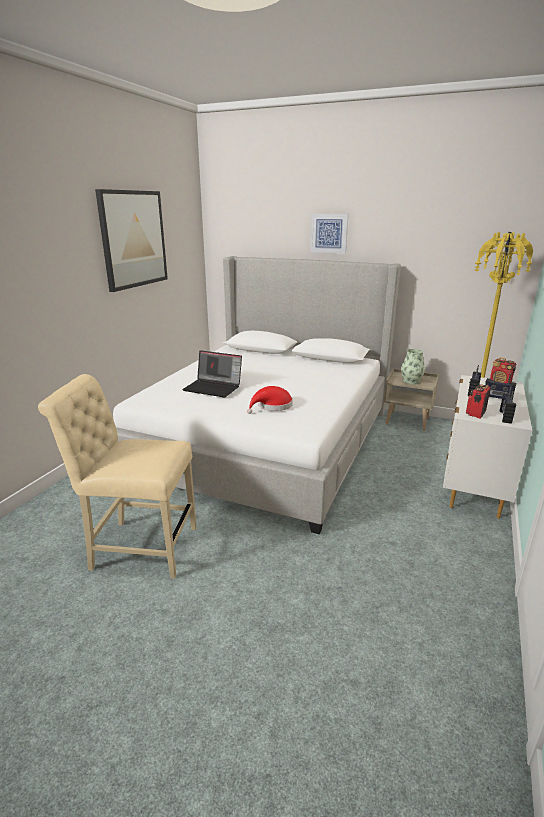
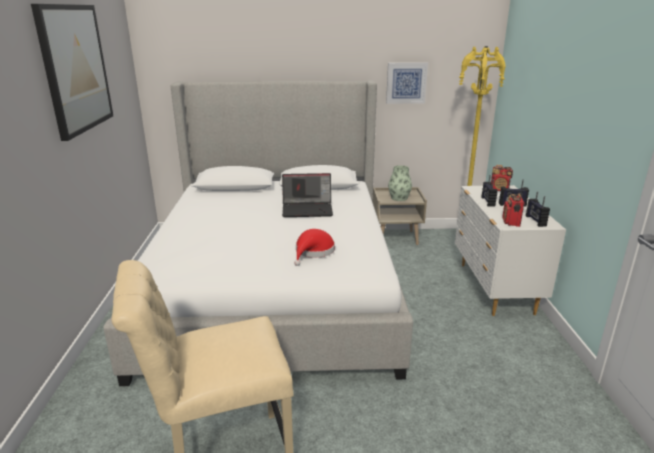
camera: 25 degrees left, 0 degrees up
(214, 388) = (229, 242): laptop -> laptop (308, 209)
(329, 233) = (294, 51): picture -> picture (406, 83)

